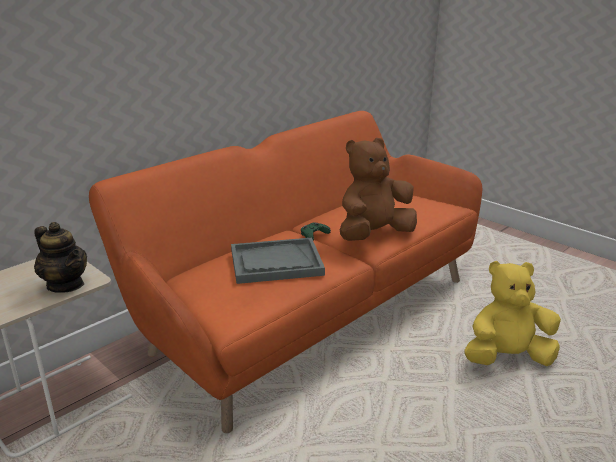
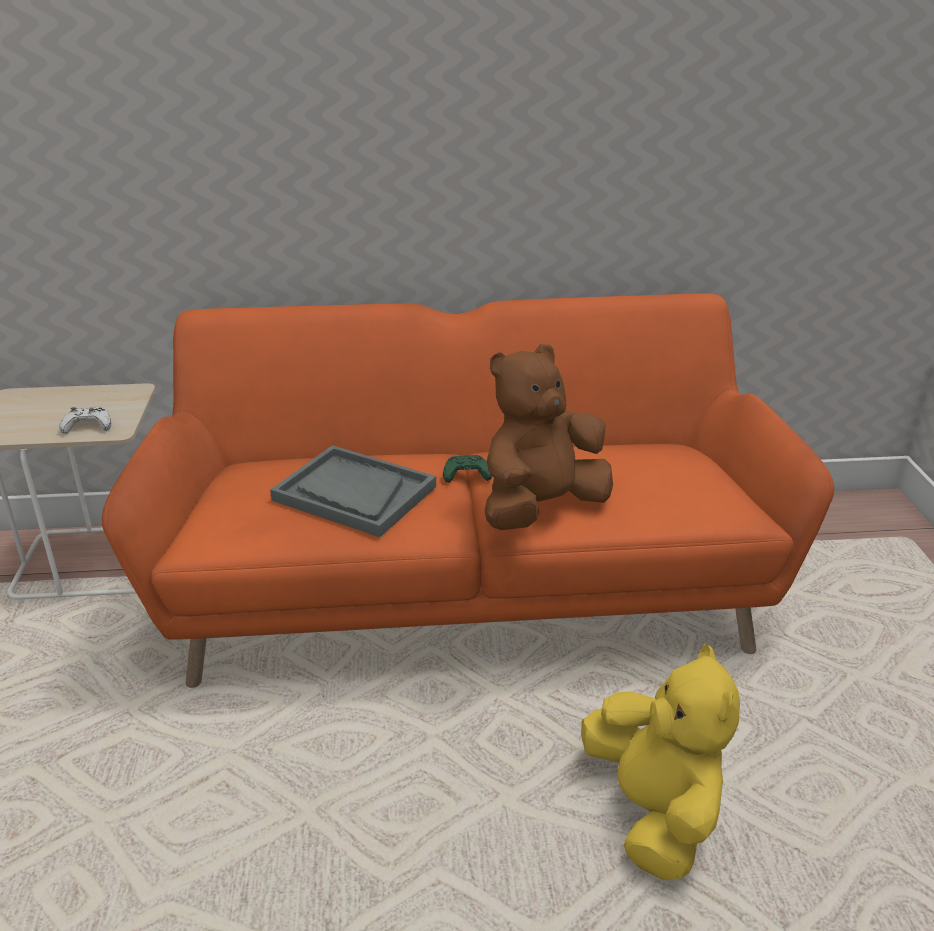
camera: 40 degrees right, 5 degrees up
(66, 285) = (88, 426): teapot -> white game controller
(374, 235) = (541, 509): brown plush toy -> brown plush toy turned 45 degrees counterclockwise
(507, 358) = (653, 812): yellow plush toy -> yellow plush toy turned 45 degrees clockwise

